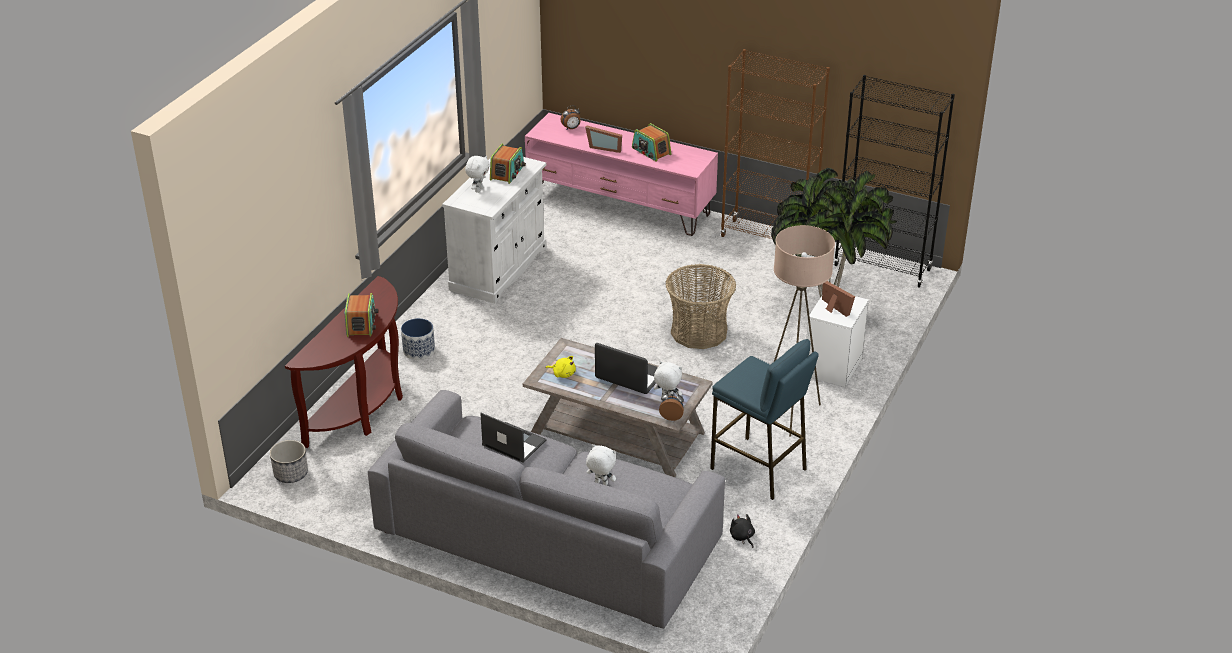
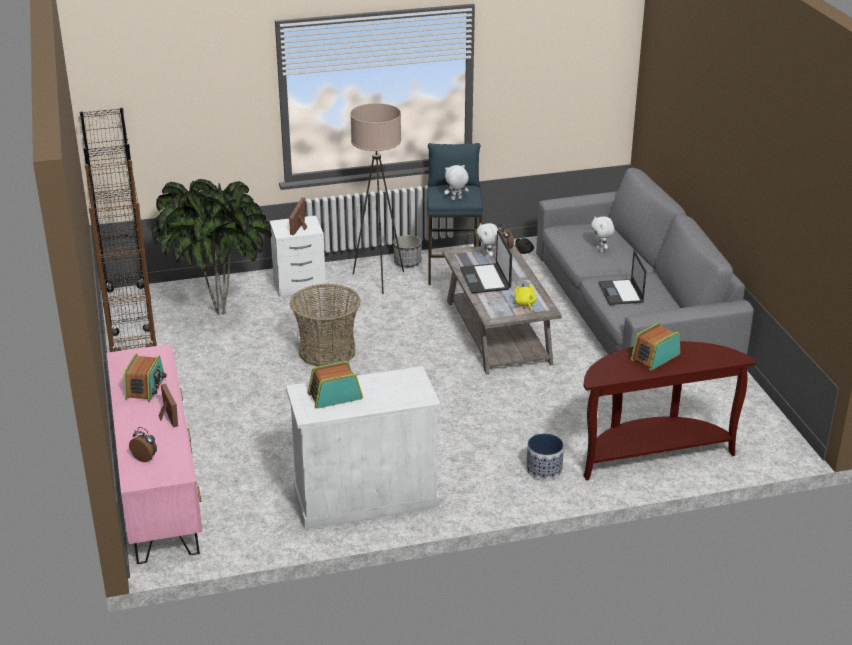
camera: 130 degrees left, 5 degrees down
(291, 474) = (765, 441): planter -> planter (407, 263)
(478, 189) = (387, 396): white plush toy -> white plush toy (456, 199)

